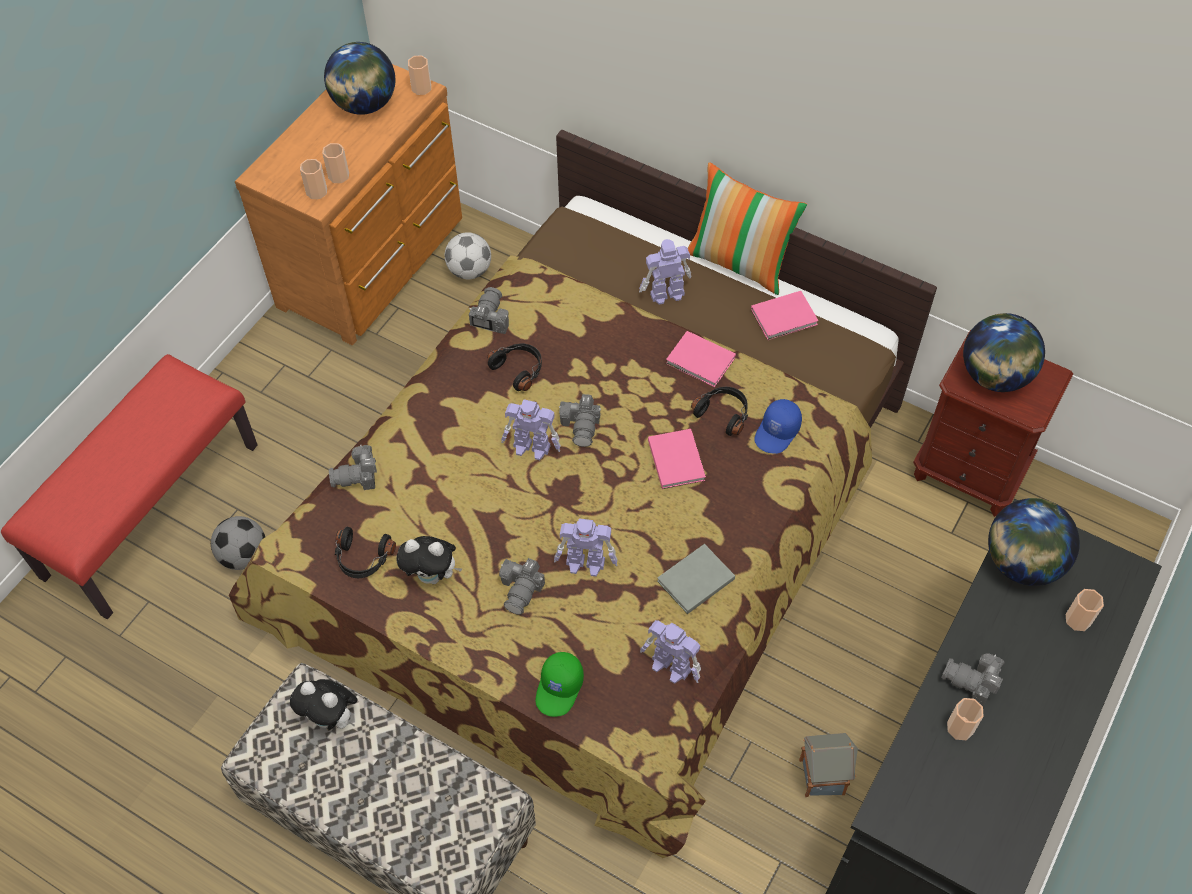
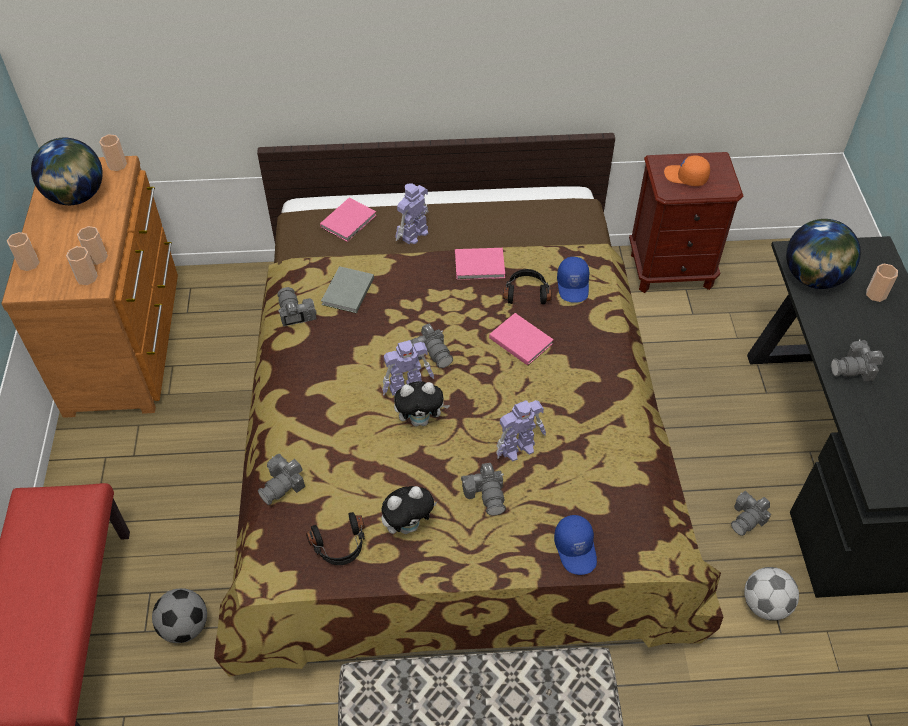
camera: 35 degrees left, 5 degrees down
(332, 718) = (406, 692): plush toy -> plush toy (421, 420)
(469, 271) = (211, 311): football -> football (764, 604)
(519, 369) = (349, 338): black headphones -> none
(560, 688) = (576, 549): green cap -> blue cap
(671, 667) = (640, 484): toy robot -> none
(693, 580) = (604, 415): grey book -> grey book (346, 292)
(740, 263) = (448, 190): pillow -> none
(786, 317) = (511, 210): pink book -> pink book (350, 221)
(823, 776) = (747, 518): toy house -> camera
(960, 728) = (873, 402): cup -> cup (29, 263)
(994, 376) = (685, 177): globe -> orange cap

